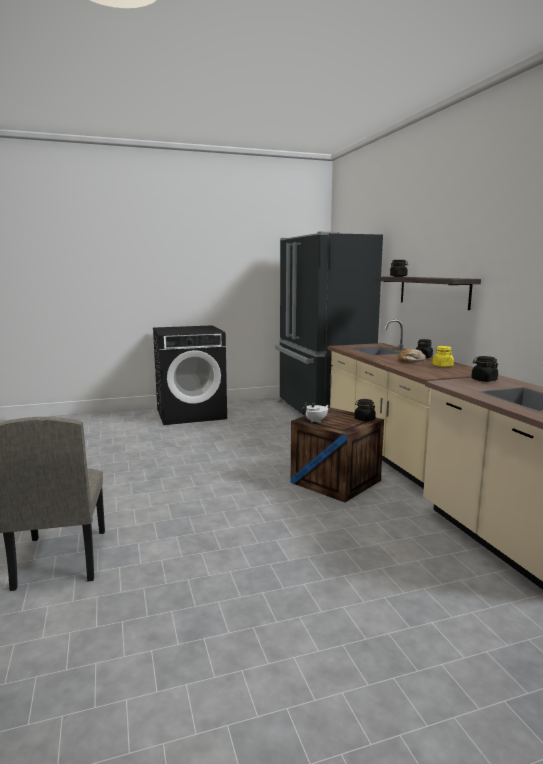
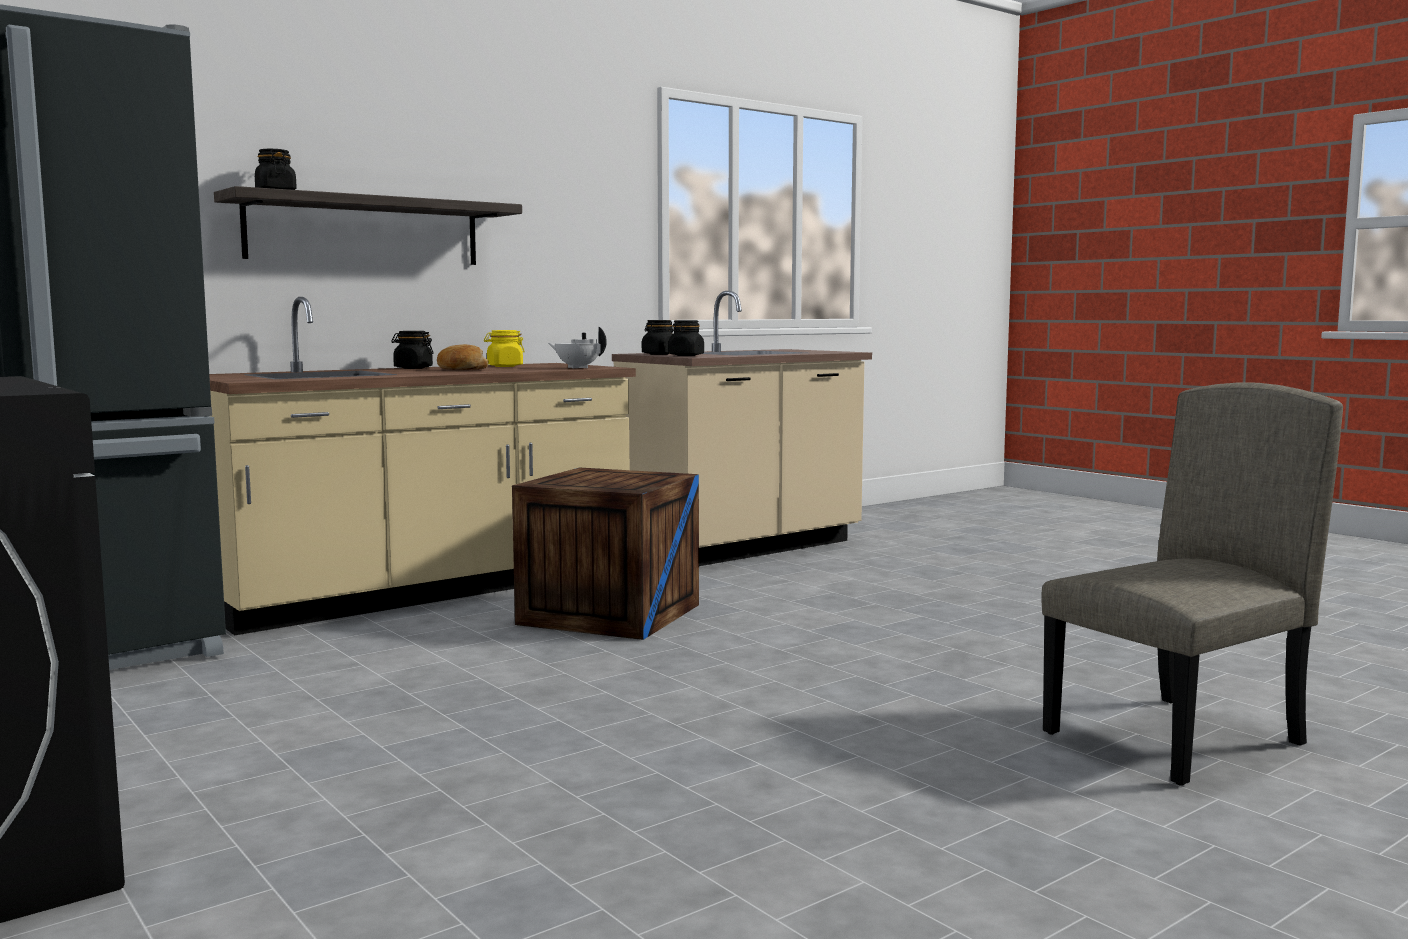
camera: 110 degrees left, 5 degrees down
(315, 421) = (633, 485): white teapot -> white teapot (578, 367)
(364, 419) = (594, 471): black jar -> black jar (686, 355)

